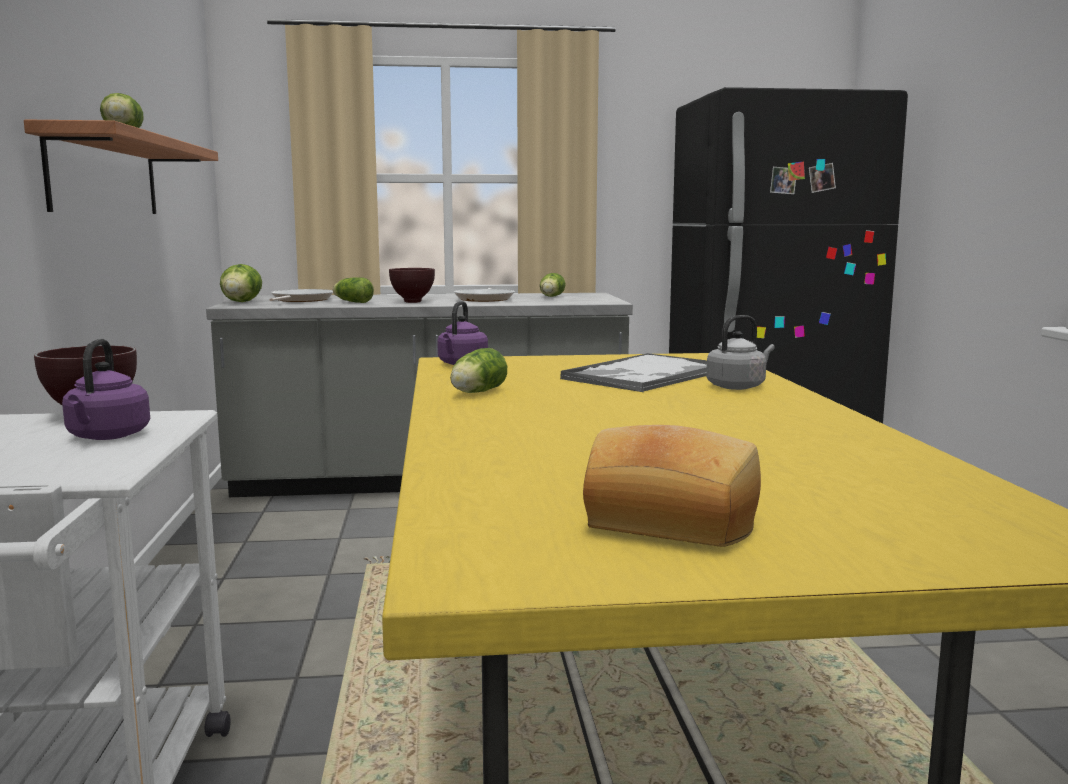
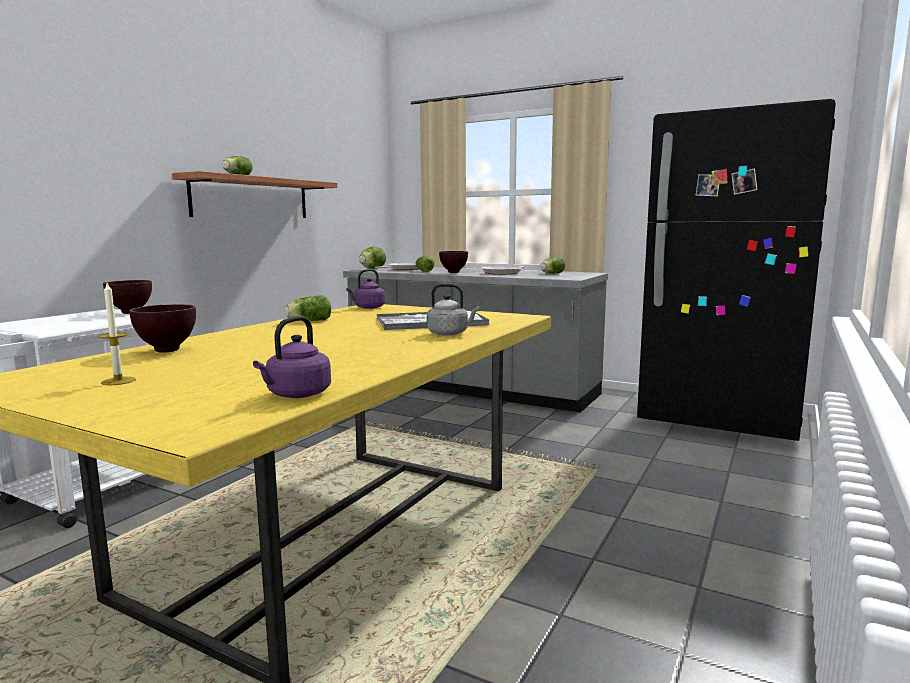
camera: 35 degrees right, 0 degrees up
(107, 437) = (102, 320): purple kettle -> purple kettle (296, 395)
(499, 466) = (167, 351): none -> brown bowl
(673, 520) = (118, 381): bread -> candle

